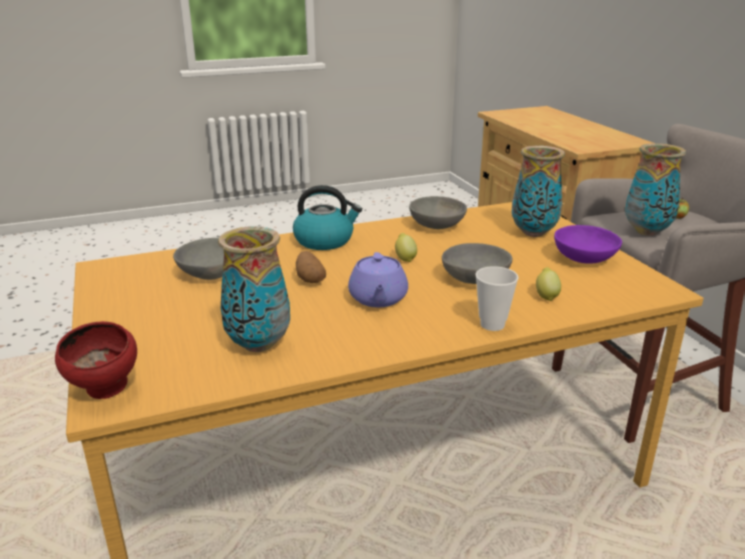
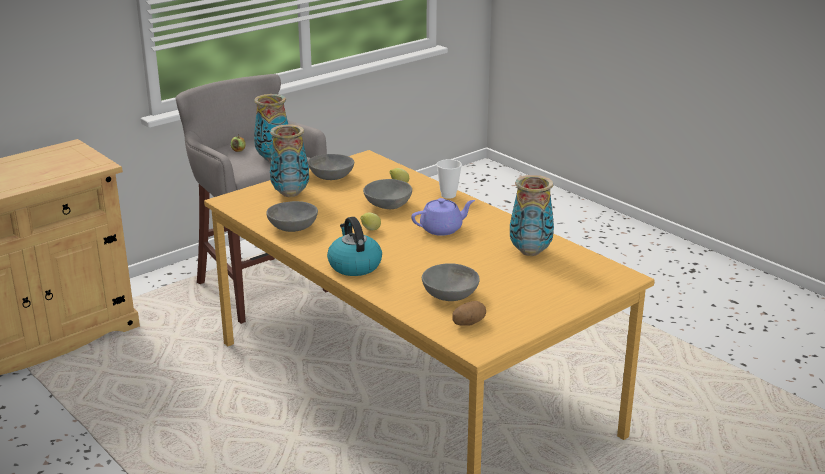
camera: 110 degrees left, 0 degrees up
(106, 391) = (616, 280): red bowl -> none
(310, 279) = (430, 256): potato -> potato (468, 323)
(585, 259) = (332, 177): purple bowl -> grey bowl

